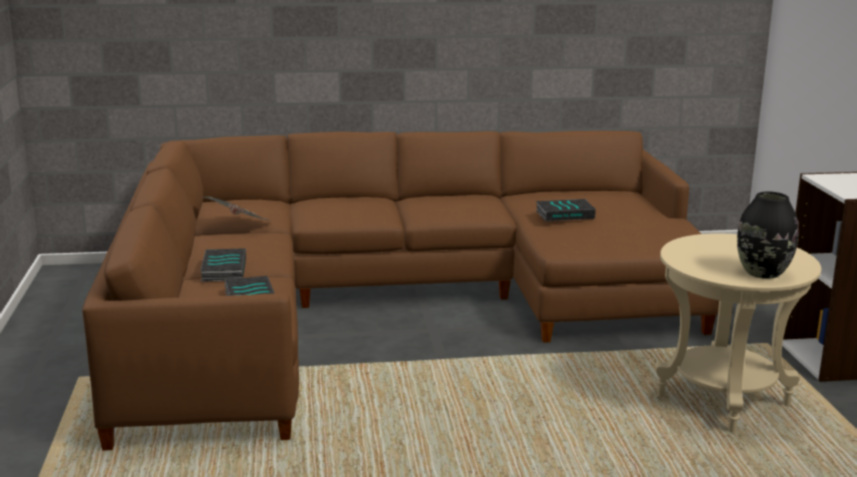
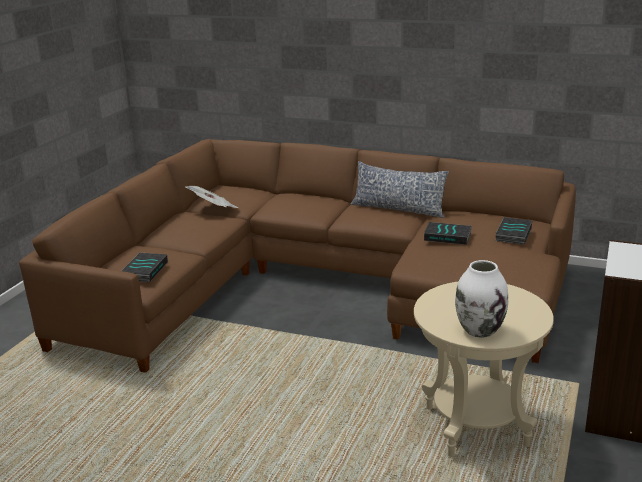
camera: 30 degrees right, 5 degrees up
(222, 270) = (160, 243): book -> book (512, 234)
(468, 198) = (398, 209): none -> pillow
(762, 272) = (479, 330): black vase -> white vase

